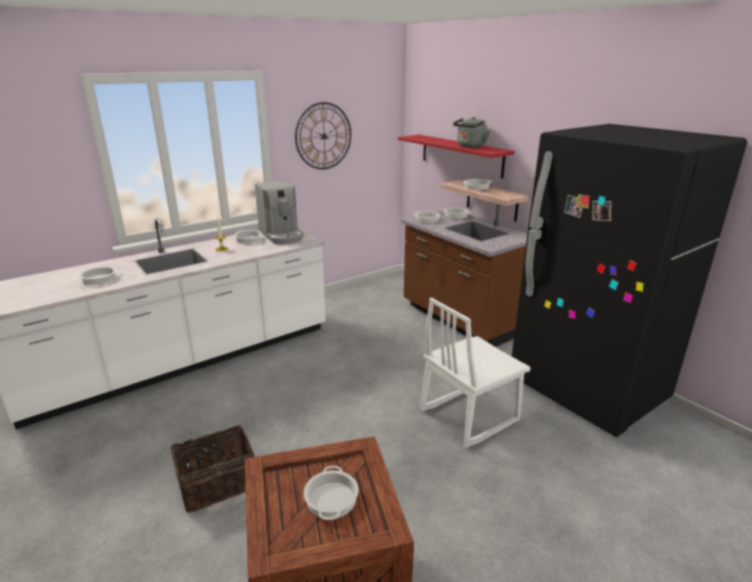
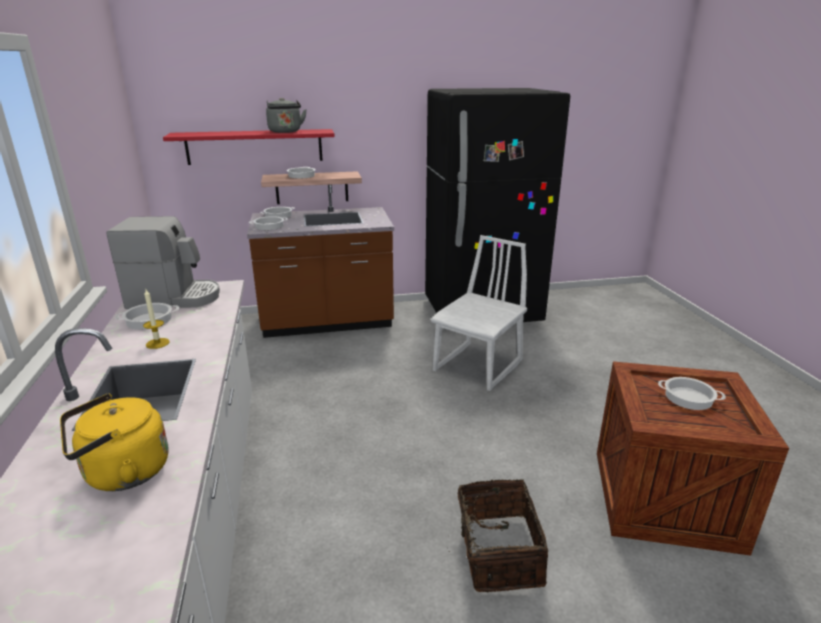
camera: 65 degrees left, 0 degrees up
(99, 278) = (122, 473): cooking pot -> yellow kettle
(323, 136) = (94, 147): wall clock -> none
(468, 415) = (478, 367): white chair -> white chair turned 135 degrees counterclockwise

